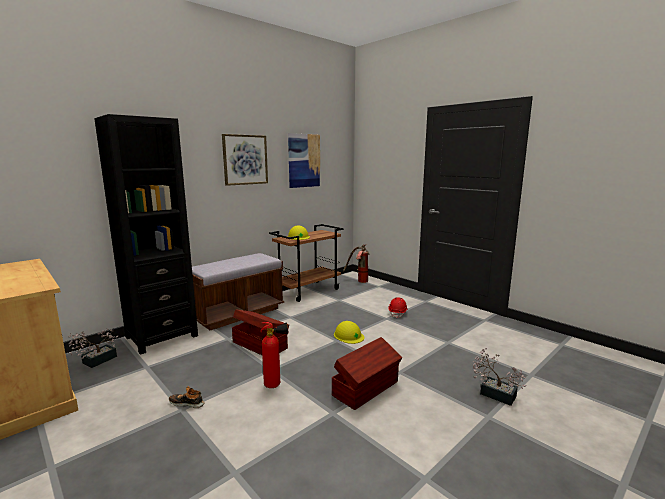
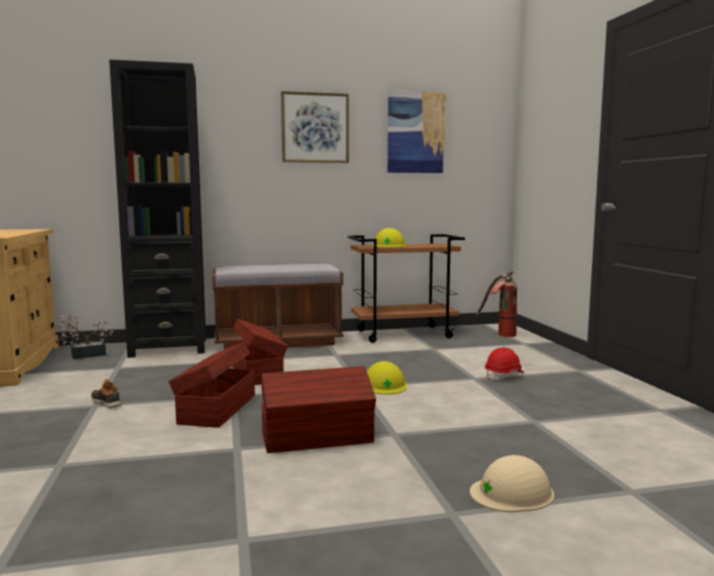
camera: 30 degrees right, 5 degrees down
(276, 384) = (216, 409): fire extinguisher -> brown storage box
(494, 393) = (512, 493): potted plant -> beige hard hat

